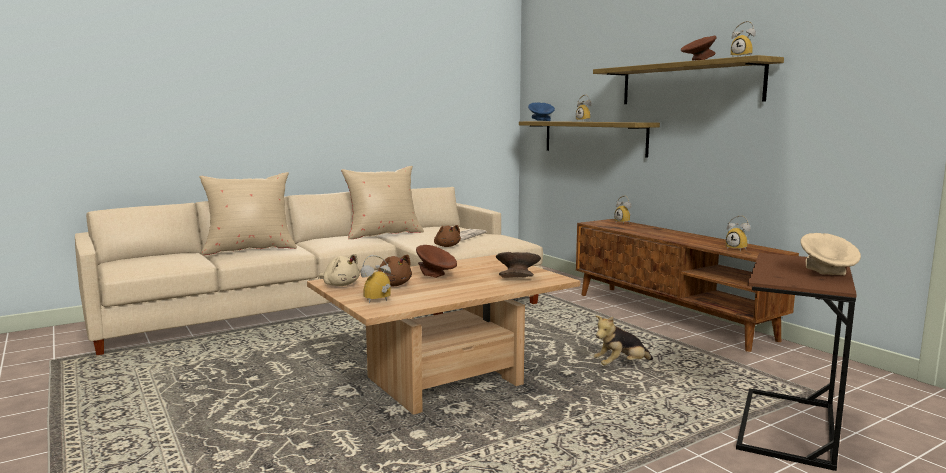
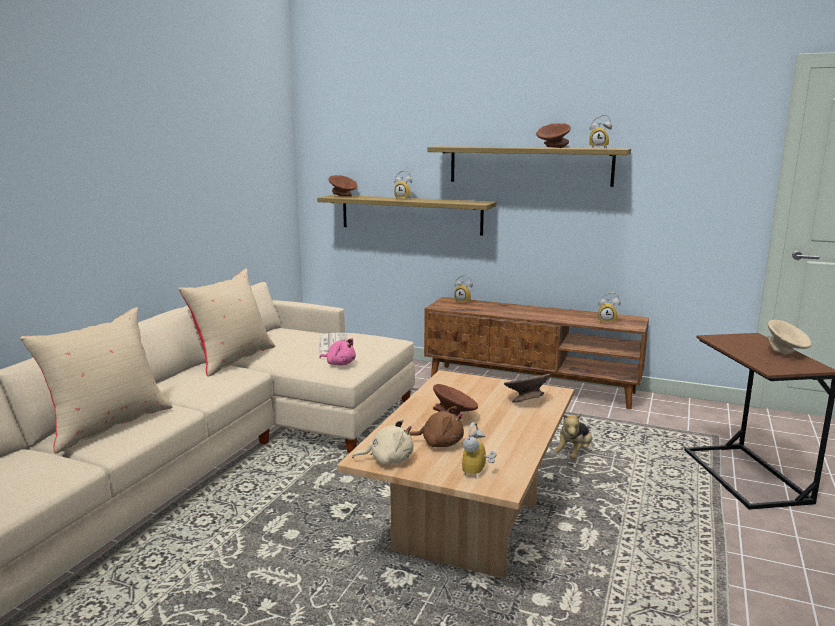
camera: 35 degrees left, 5 degrees up
(447, 246) = (339, 363): brown plush toy -> pink plush toy
(541, 121) = (343, 196): blue bowl -> brown bowl

